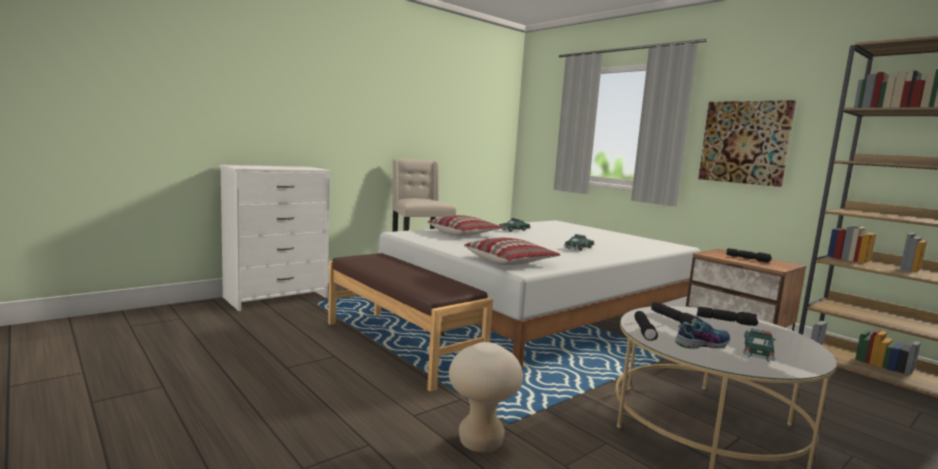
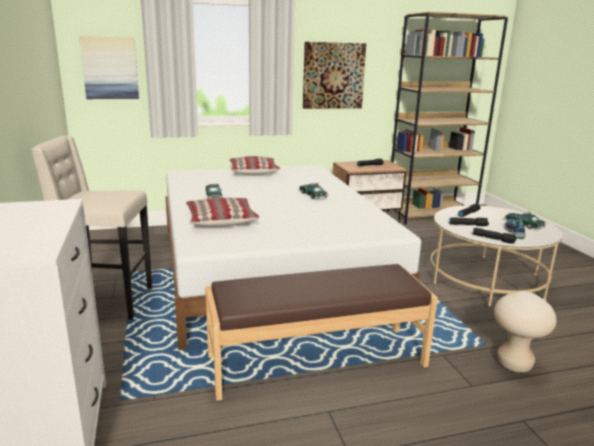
camera: 65 degrees left, 10 degrees up
(510, 261) = (362, 229): pillow -> pillow (253, 171)
(543, 131) = (110, 68): none -> picture

